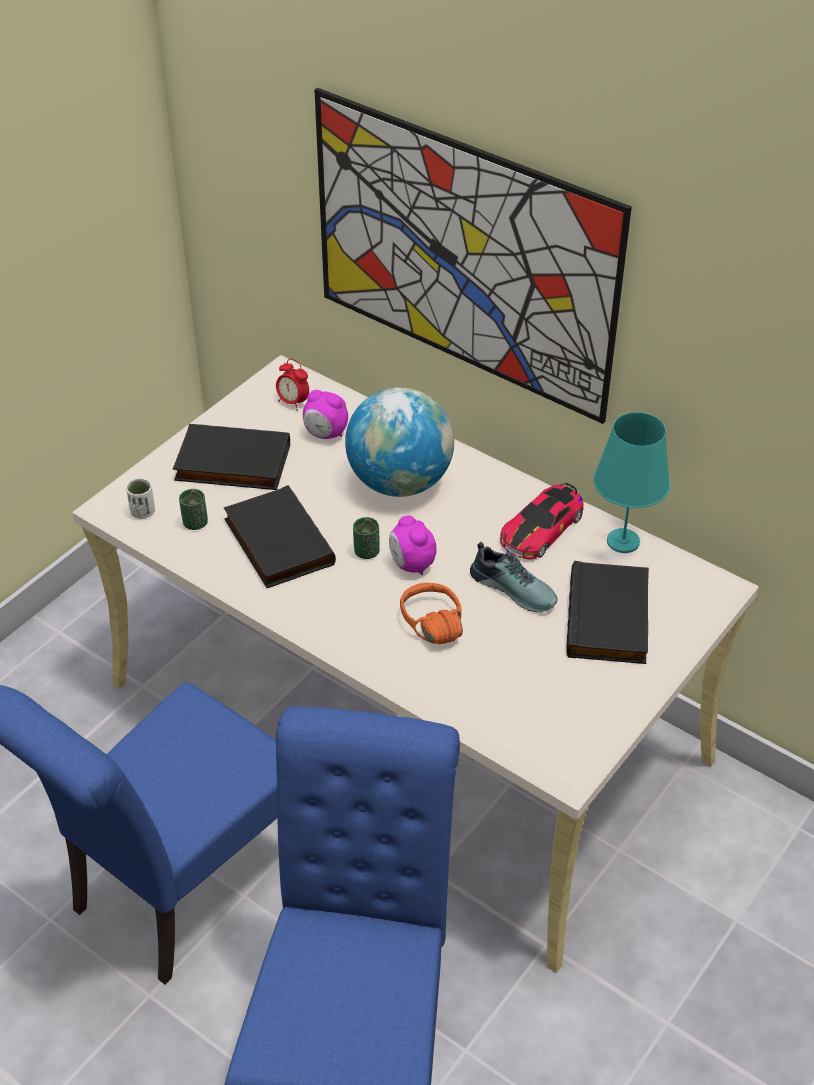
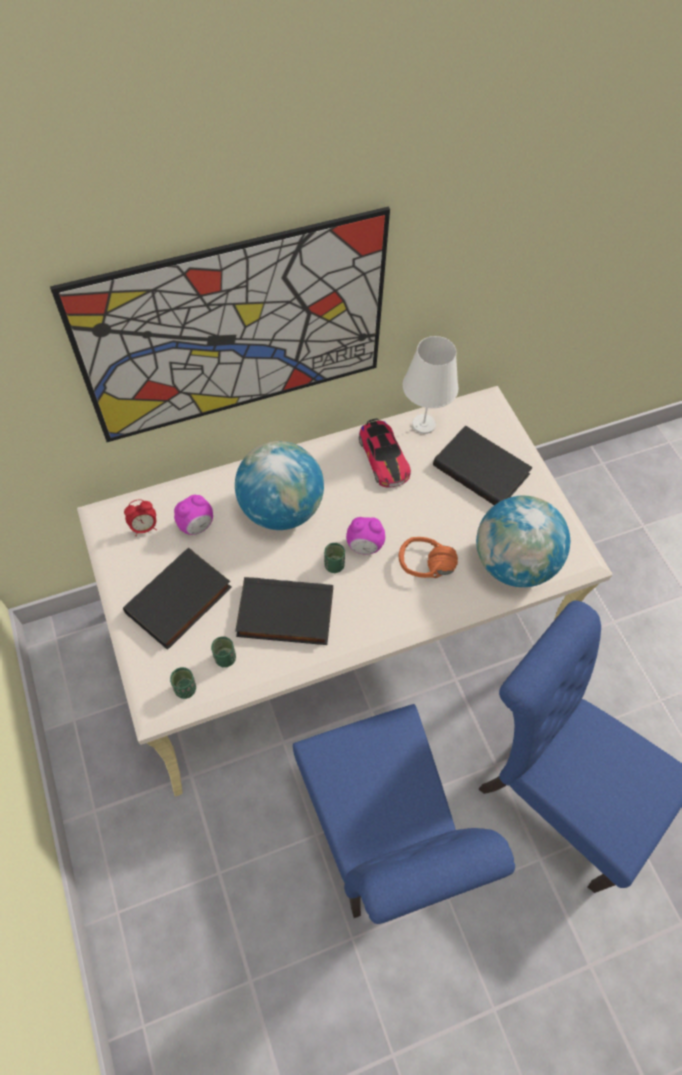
camera: 60 degrees left, 15 degrees up
(143, 512) = (185, 689): white cup -> green cup
(501, 699) = (513, 563): none -> globe
(514, 588) = (424, 502): shoe -> none
(623, 541) = (423, 424): turquoise table lamp -> white table lamp

